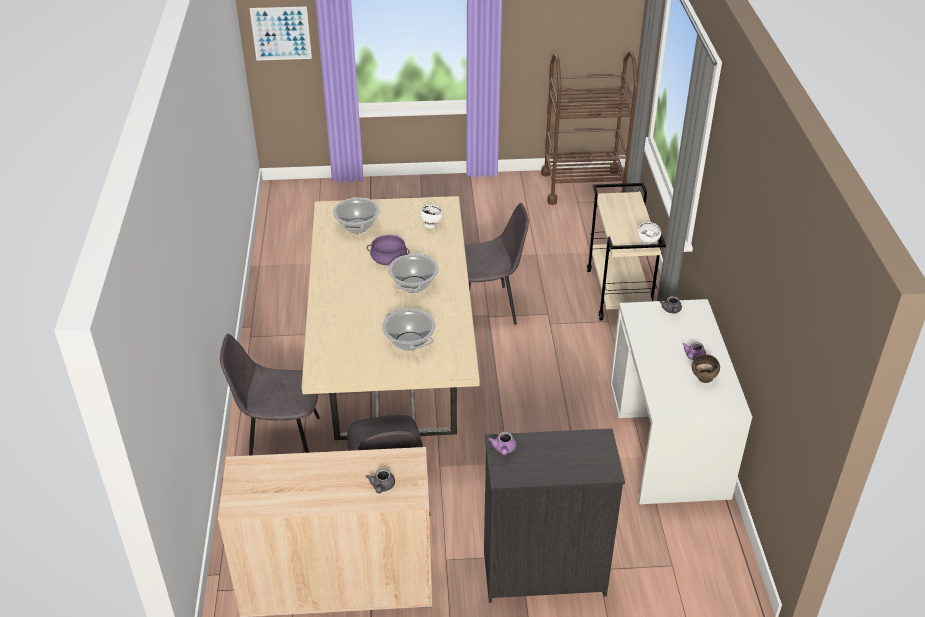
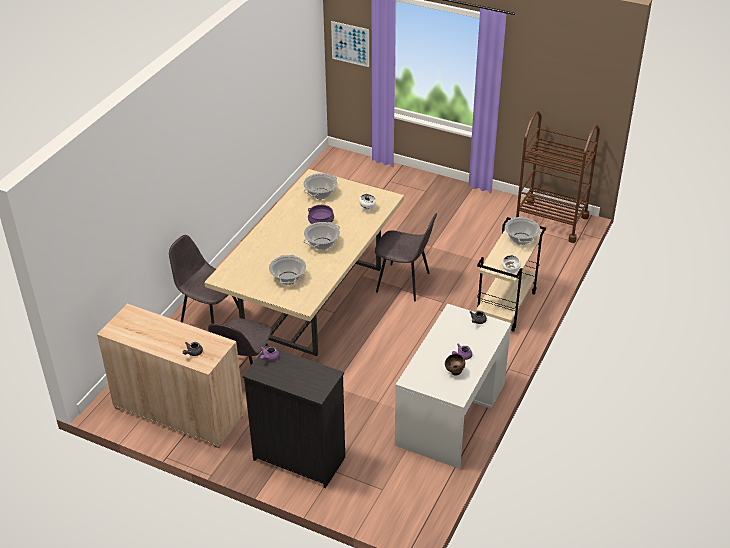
camera: 30 degrees right, 0 degrees up
(623, 204) = (521, 238): none -> cooking pot

